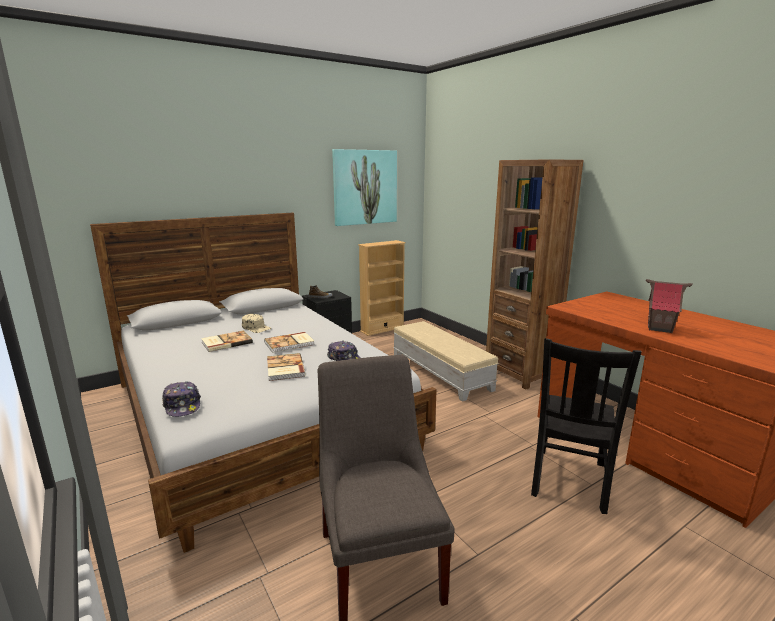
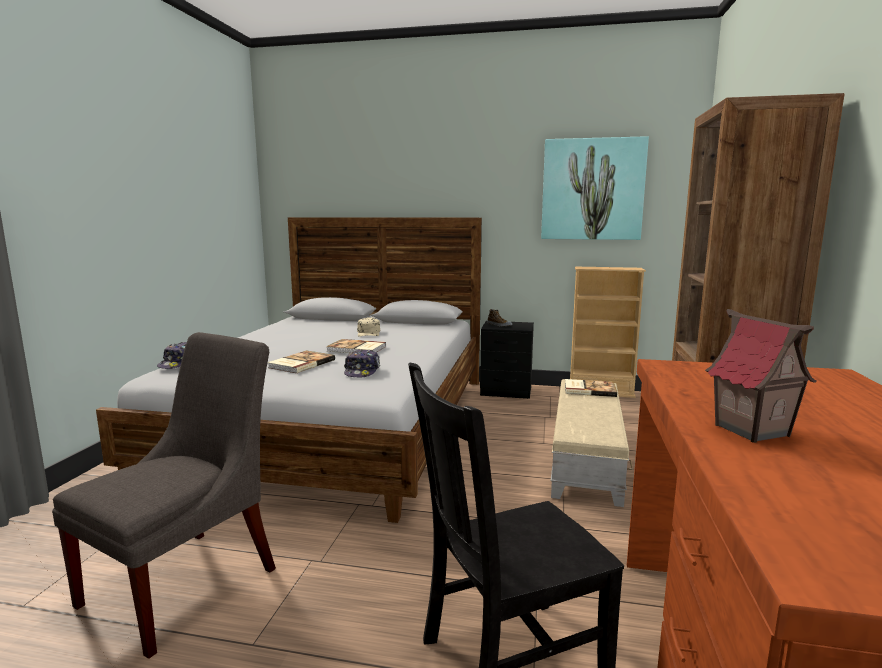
camera: 45 degrees right, 5 degrees down
(226, 342) = (318, 336): book -> book (589, 389)

